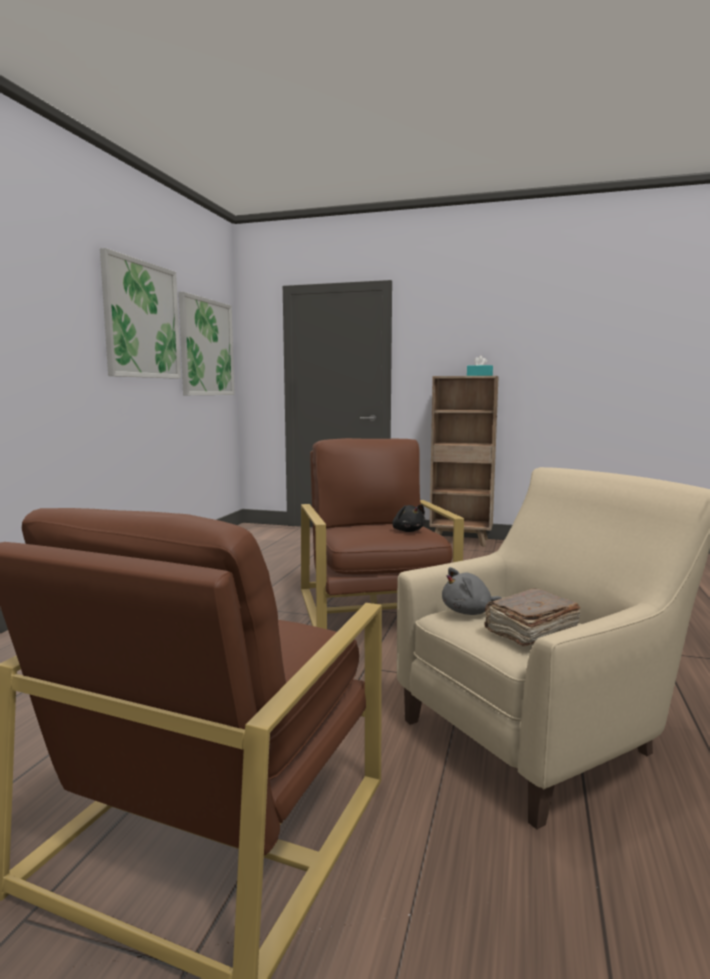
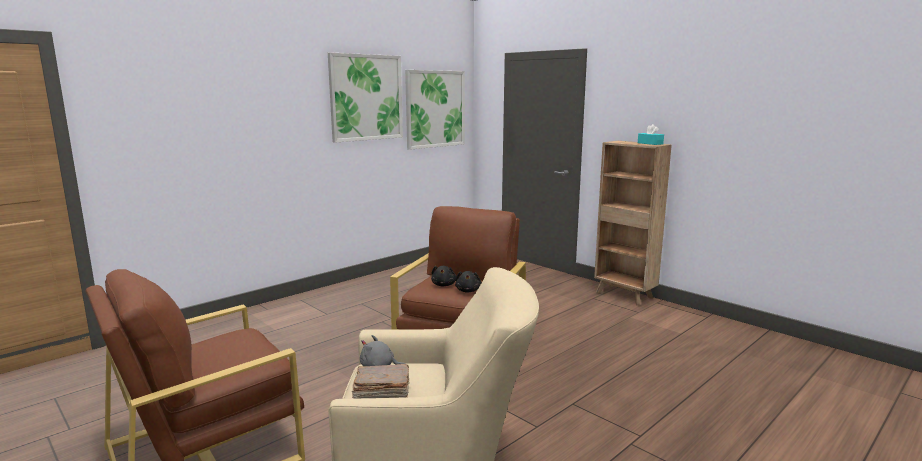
camera: 30 degrees right, 5 degrees up
(370, 530) = (444, 285): none -> black plush toy

